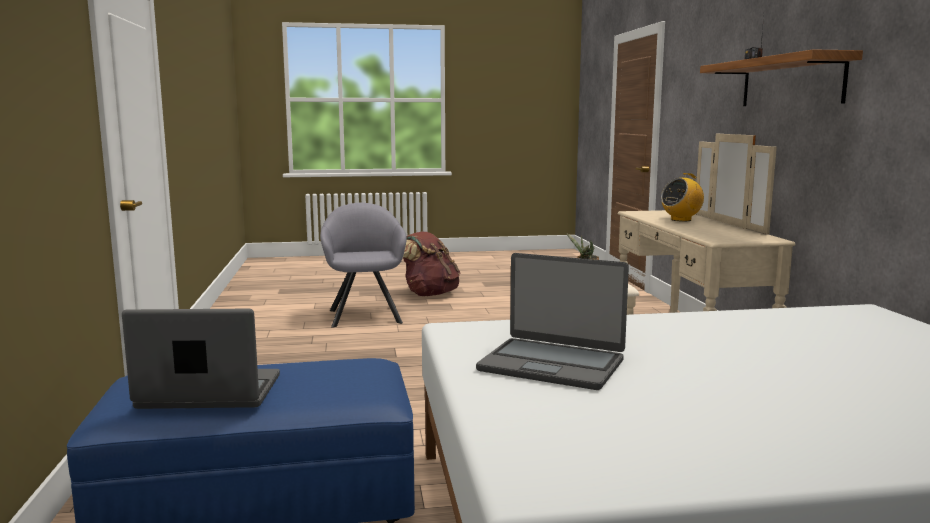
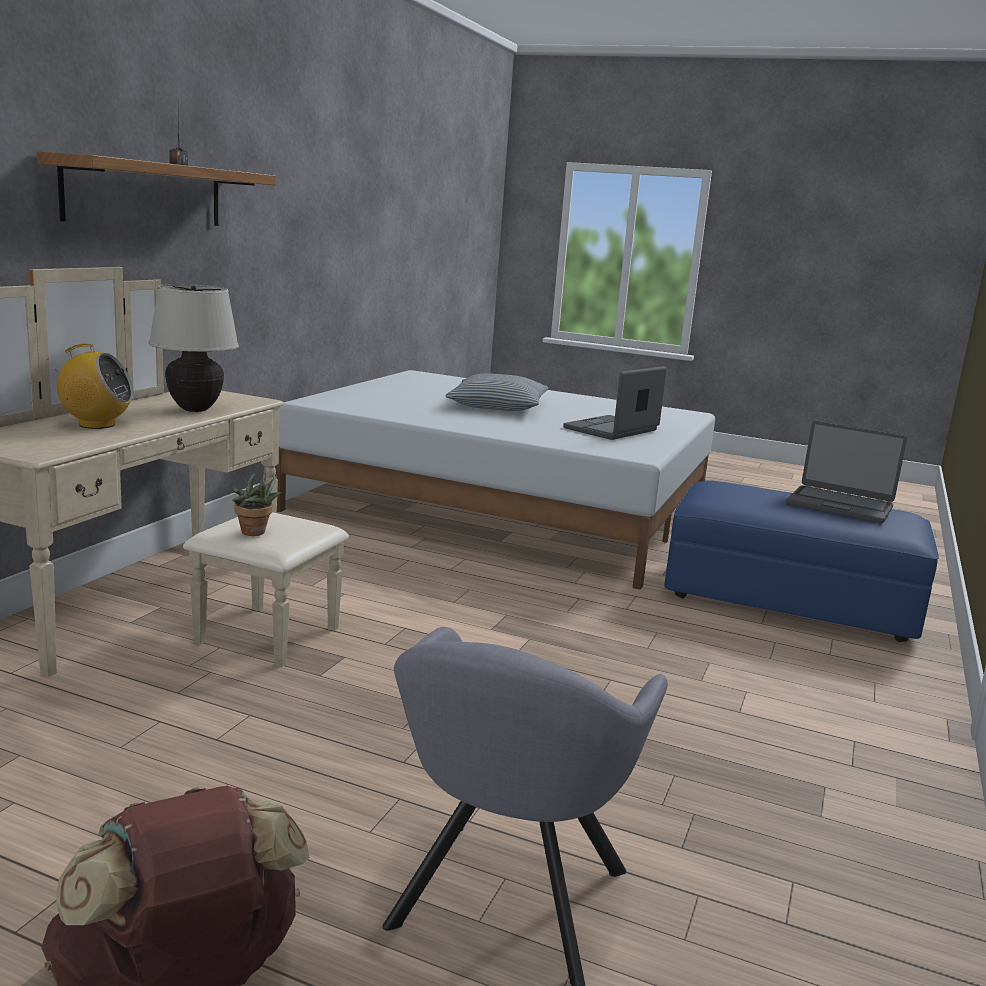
camera: 150 degrees left, 5 degrees up
(552, 365) = (612, 430): laptop -> laptop turned 105 degrees counterclockwise
(700, 231) = (195, 409): none -> beige table lamp
(771, 369) = (497, 406): none -> pillow

